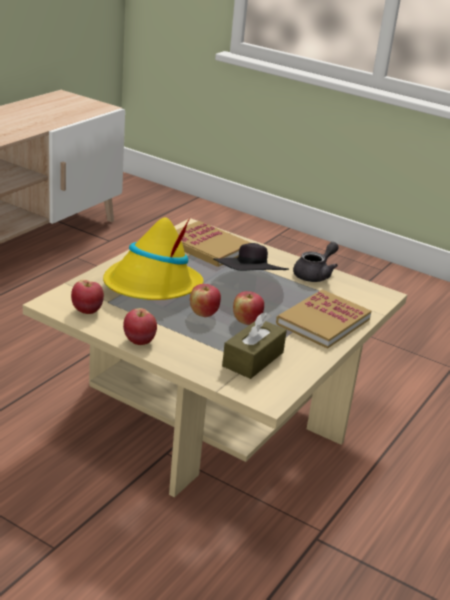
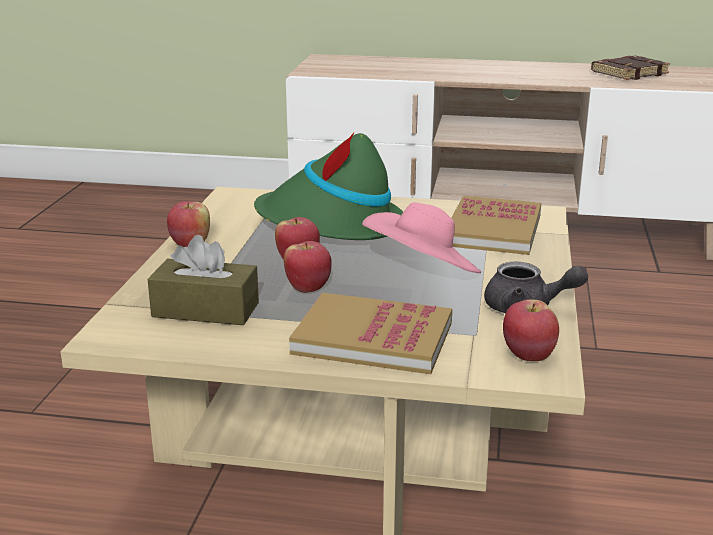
camera: 70 degrees right, 5 degrees down
(33, 111) = (629, 73): none -> brown book
(87, 311) = (234, 210): apple -> apple (528, 355)
(152, 287) = (331, 225): yellow hat -> green hat
(249, 284) = (423, 271): black hat -> pink hat

